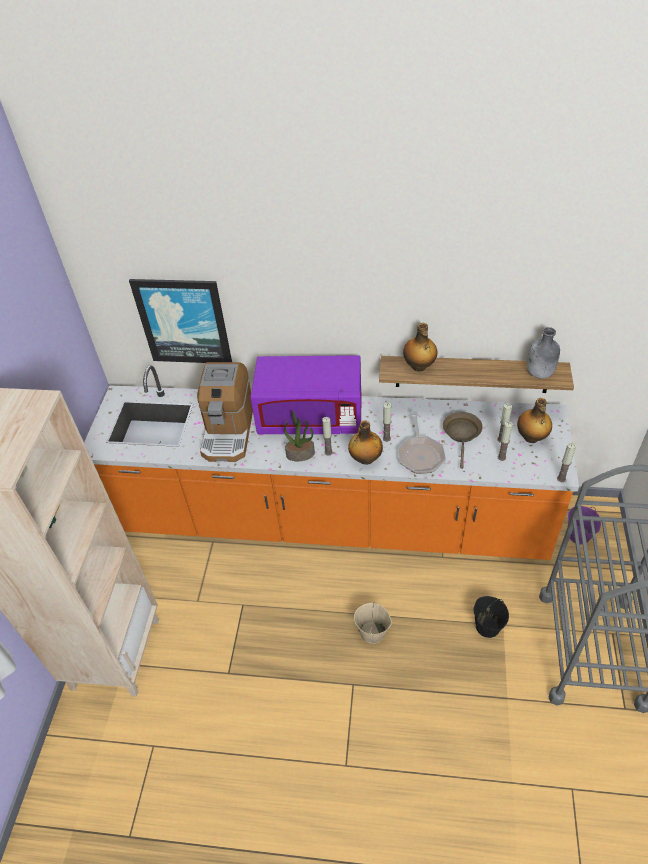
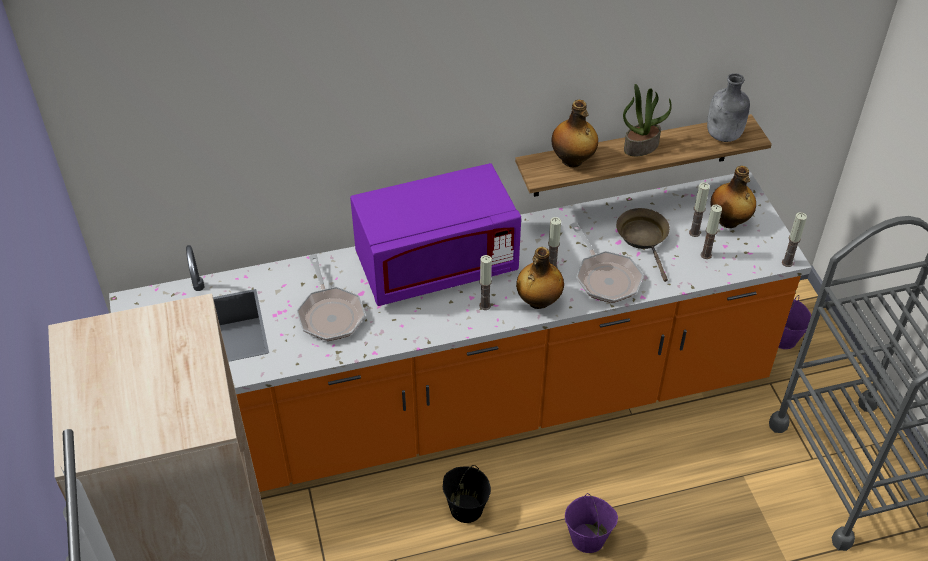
camera: 25 degrees left, 0 degrees up
(183, 321) = (233, 168): picture -> none
(228, 431) = (330, 314): coffee machine -> frying pan
(300, 454) = (448, 317): potted plant -> potted plant (641, 146)
(373, 632) = (588, 538): beige bucket -> purple bucket
(487, 626) = (725, 483): black bucket -> black bucket (465, 508)

